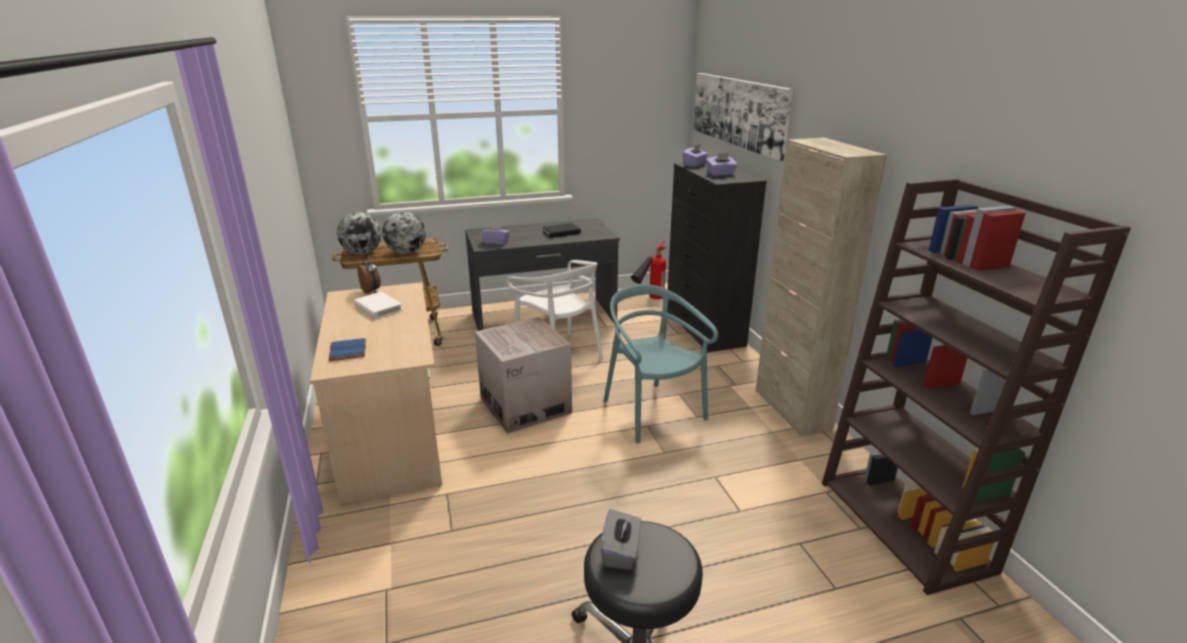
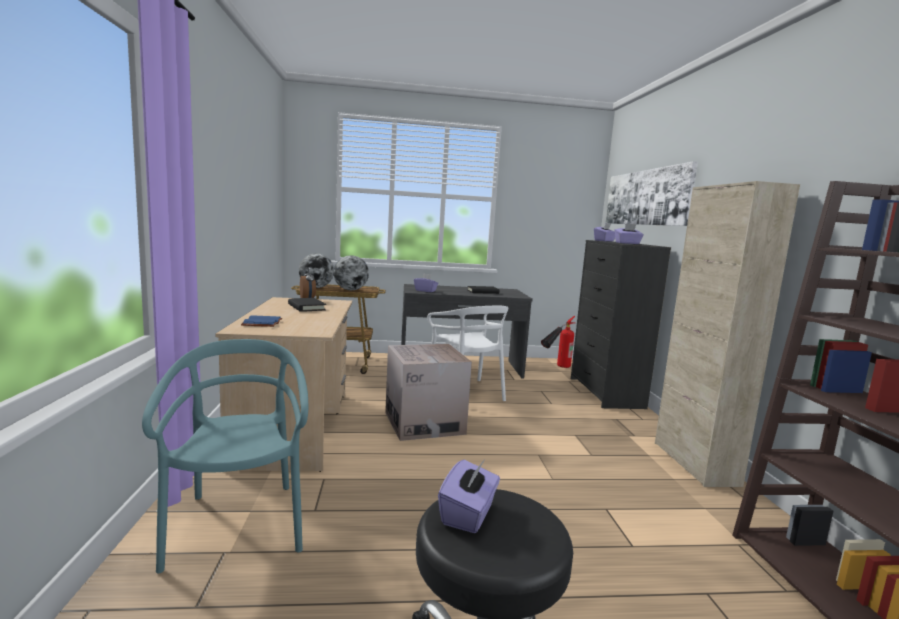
camera: 10 degrees right, 15 degrees down
(378, 308) = (306, 307): white book -> black book
(621, 552) = (468, 514): grey tissue box -> purple tissue box
(652, 412) = (545, 445): turquoise chair -> turquoise chair (238, 525)

